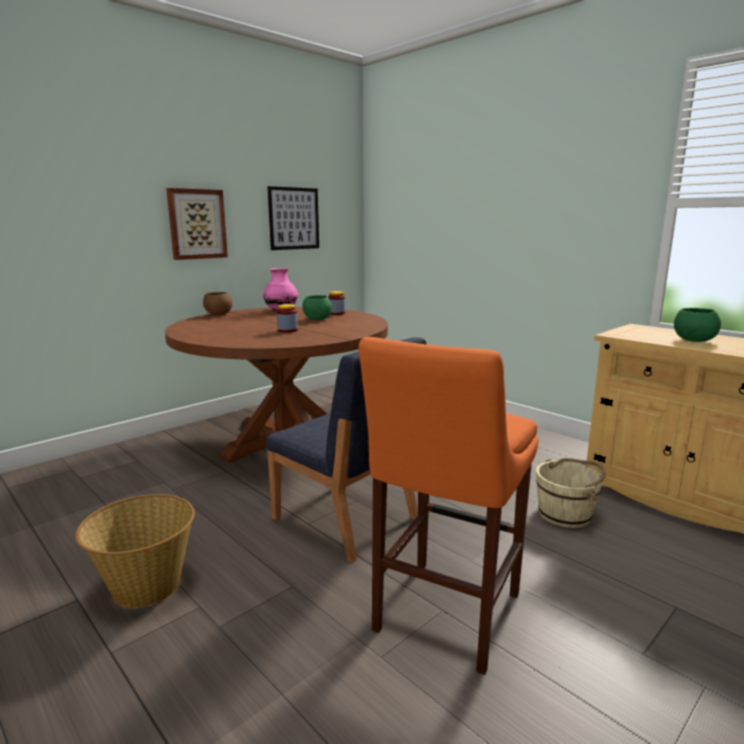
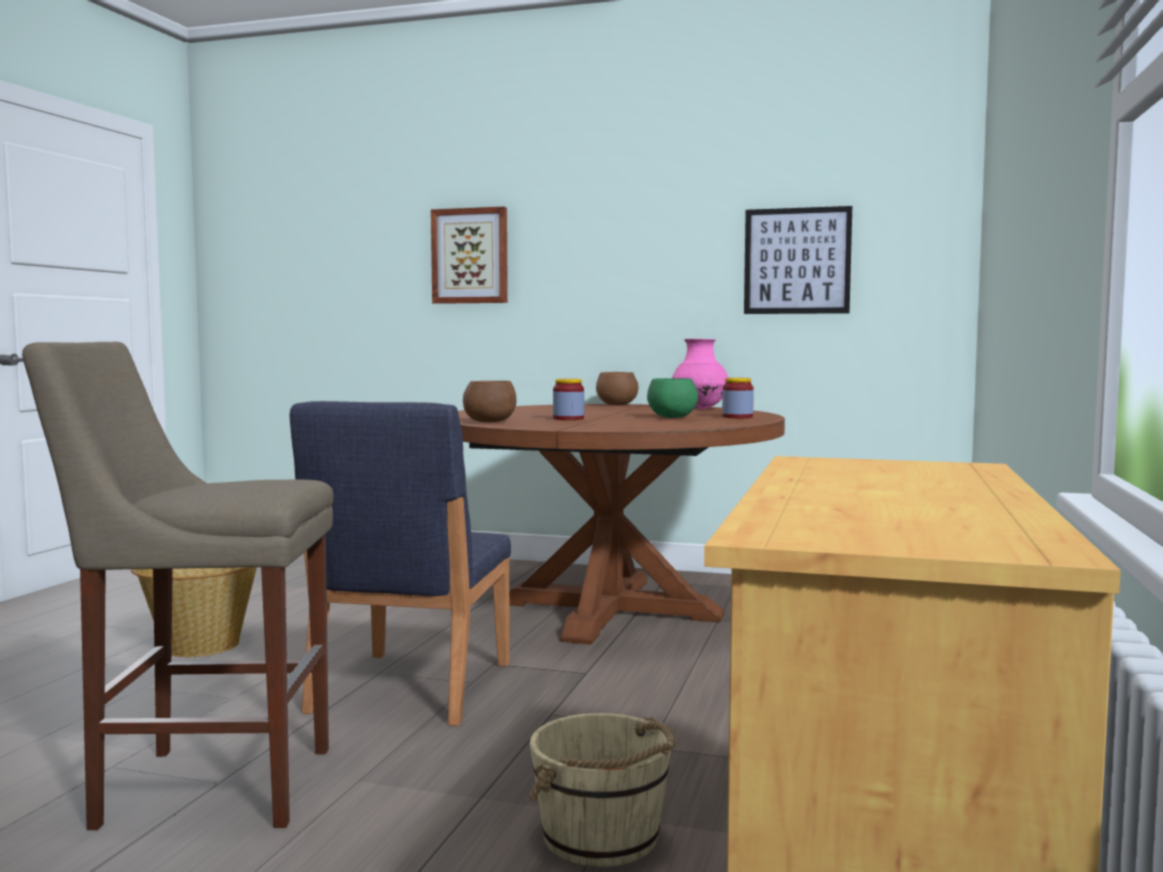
camera: 60 degrees right, 10 degrees down
(197, 224) = (620, 273): picture -> picture (470, 256)
(274, 342) = (490, 422): none -> brown bowl
(444, 616) = (205, 786): orange stool -> beige stool
(693, 340) = (878, 486): green bowl -> none

